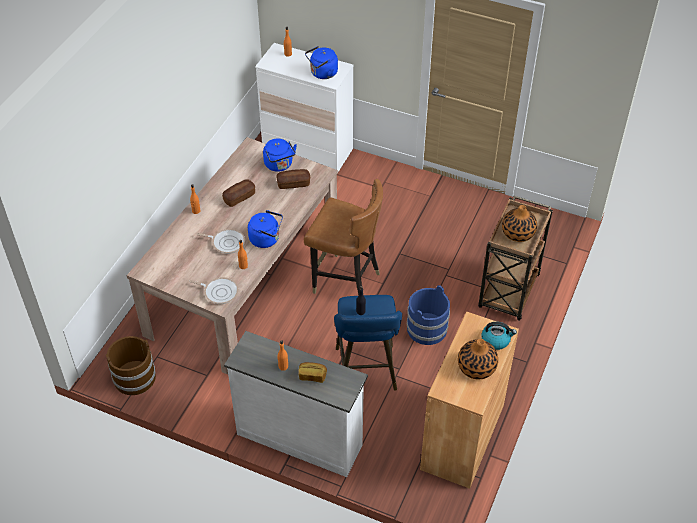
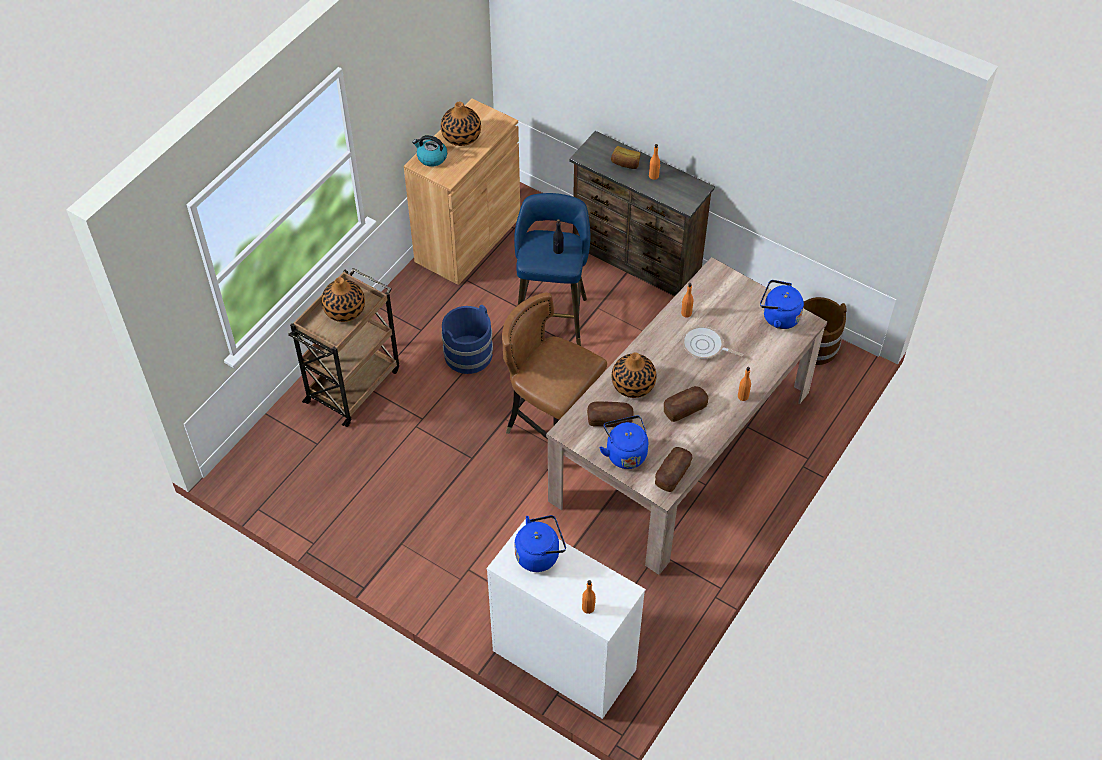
camera: 170 degrees left, 5 degrees up
(219, 292) = (716, 286): frying pan -> none
(244, 157) = (673, 474): none -> bread
(266, 239) = (655, 344): blue kettle -> blue kettle (778, 317)
(280, 208) = (633, 384): none -> vase
(299, 438) = (635, 260): white dresser -> brown dresser

